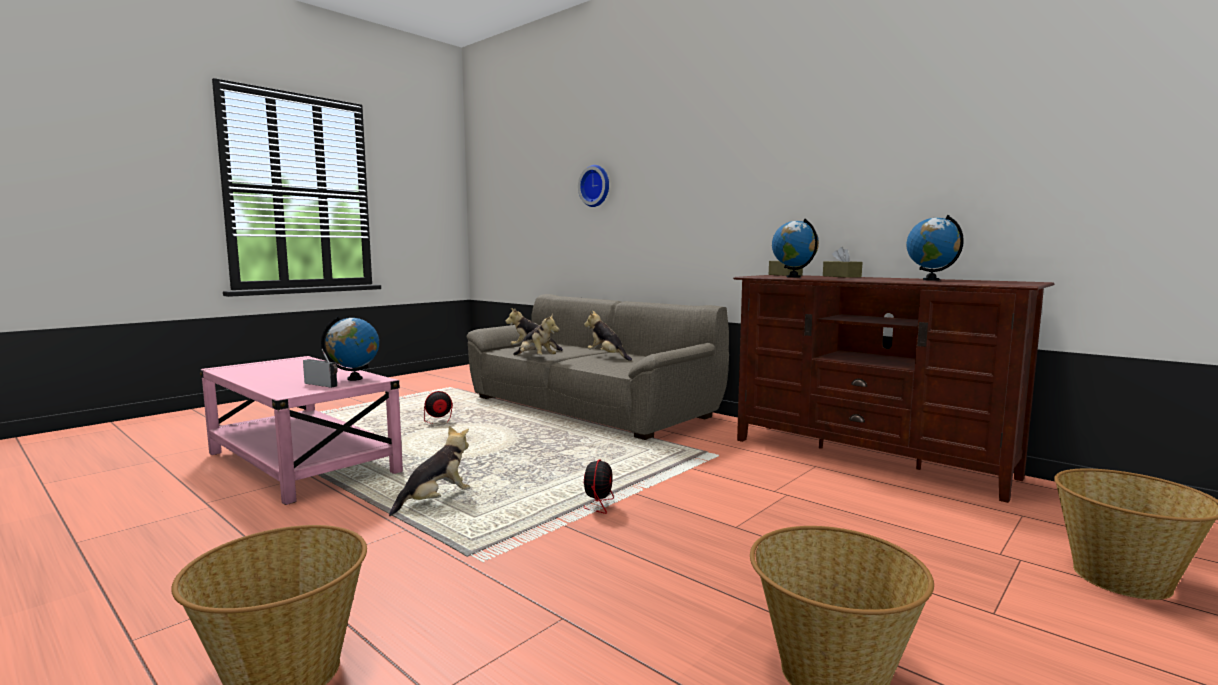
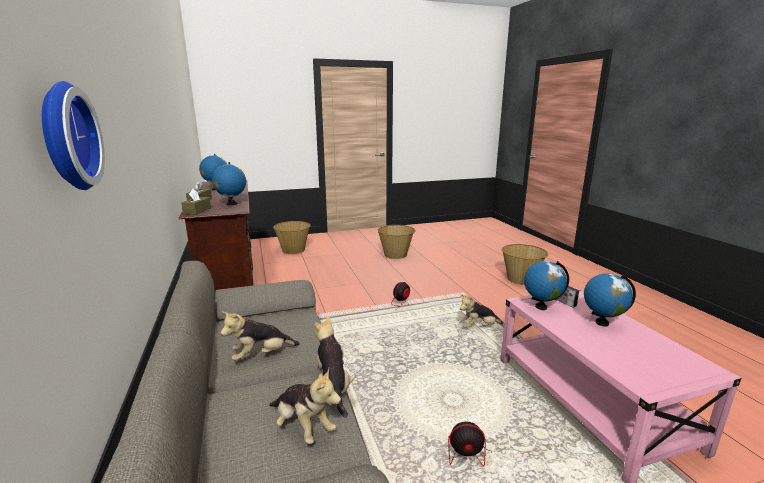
camera: 150 degrees left, 10 degrees up
(288, 377) = (602, 322): none -> globe
(607, 357) = (261, 355): plush toy -> plush toy turned 75 degrees clockwise

